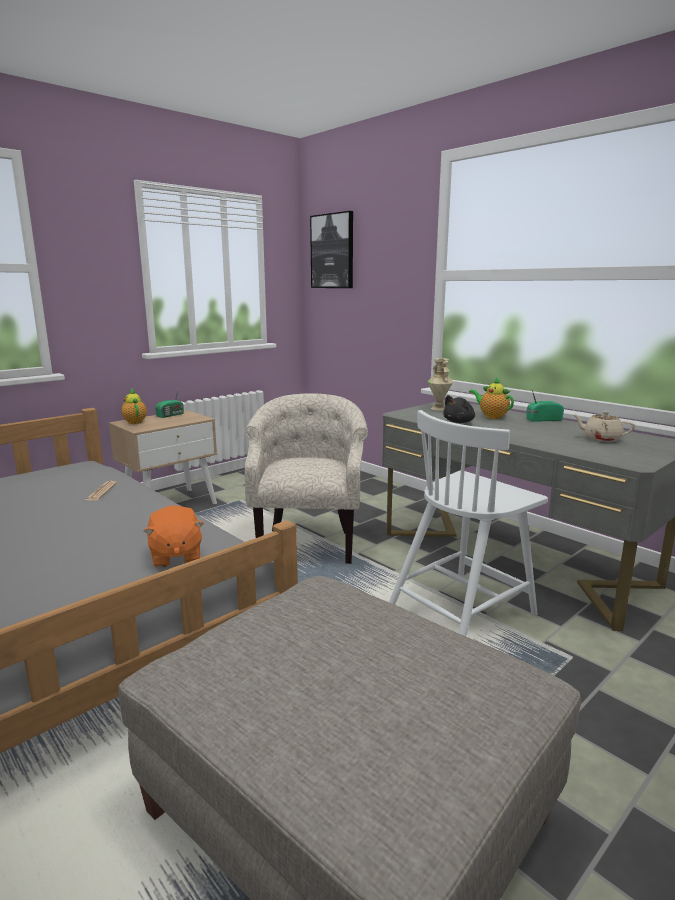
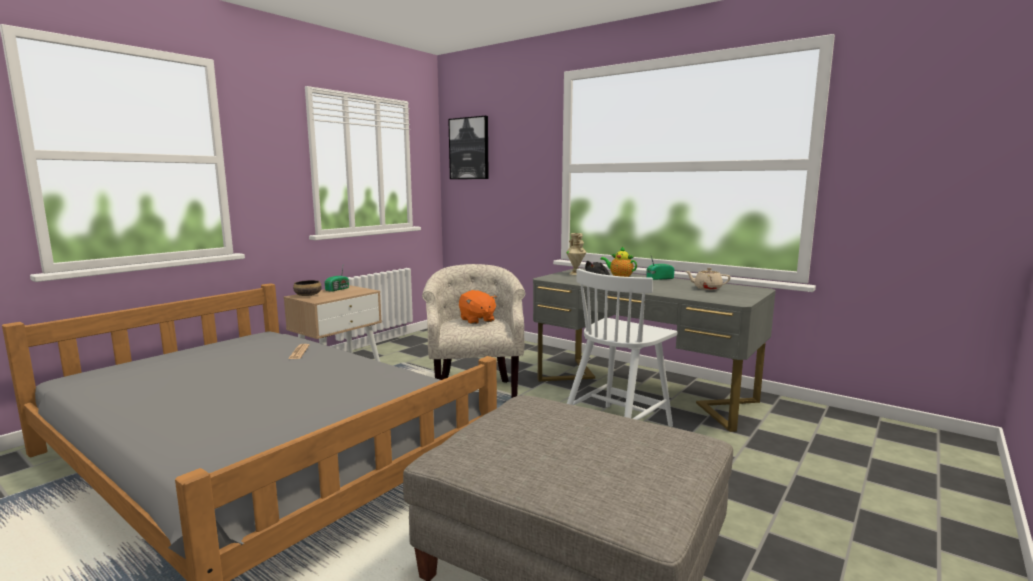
camera: 10 degrees left, 5 degrees down
(134, 422) = (308, 295): teapot -> bowl
(175, 556) = (395, 392): orange plush toy -> orange plush toy (477, 320)

